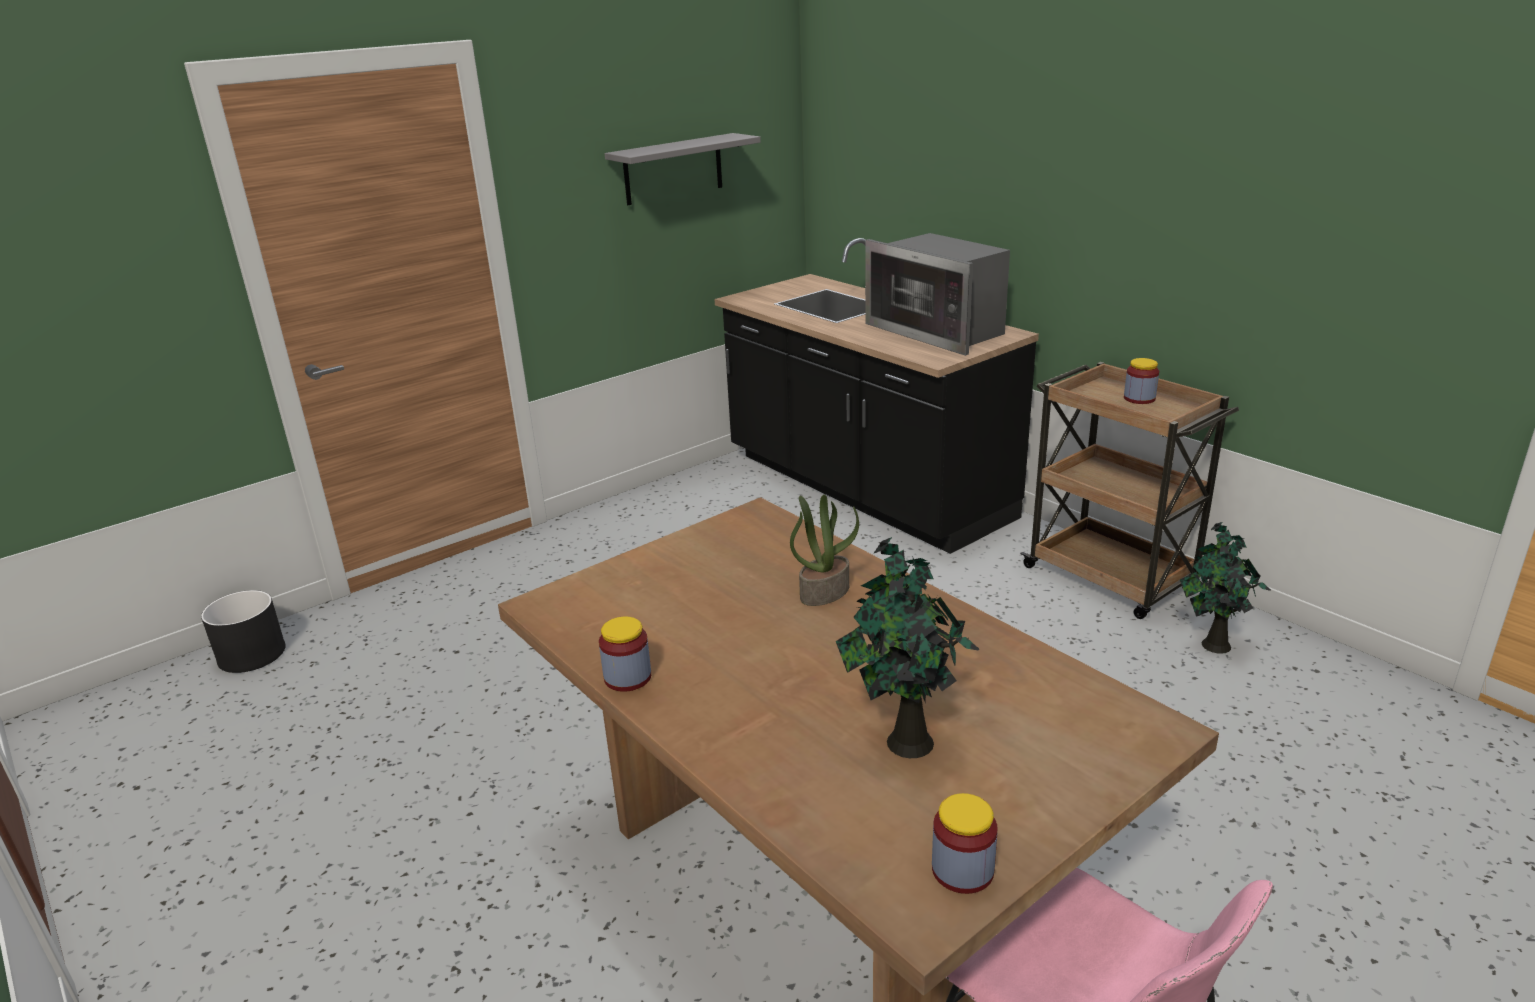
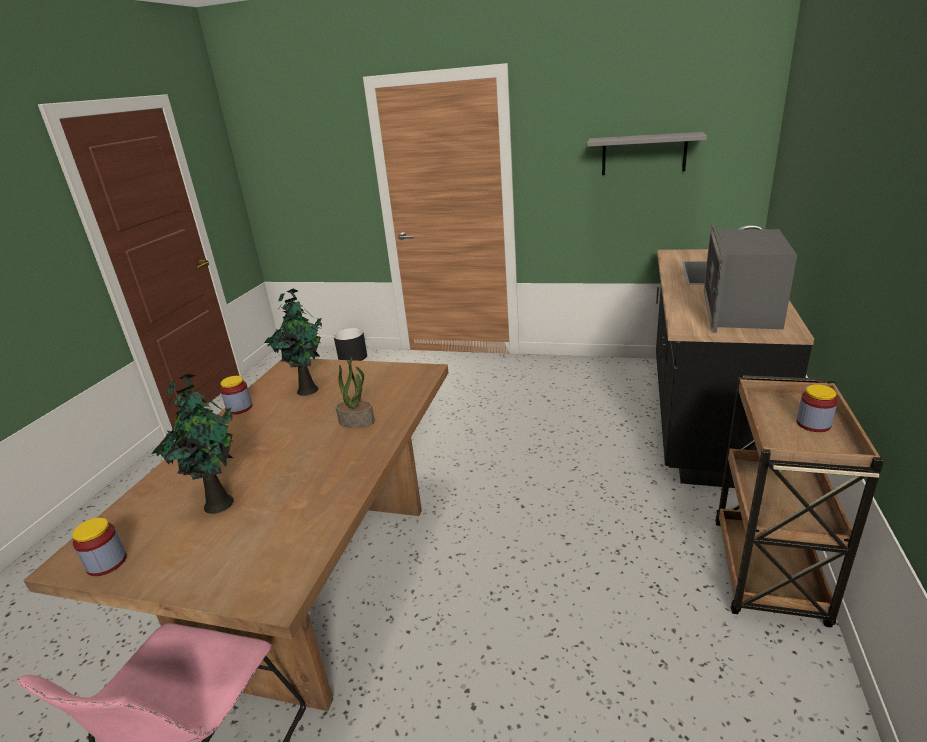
camera: 55 degrees right, 0 degrees up
(1213, 645) = (756, 675): potted plant -> potted plant (307, 389)

